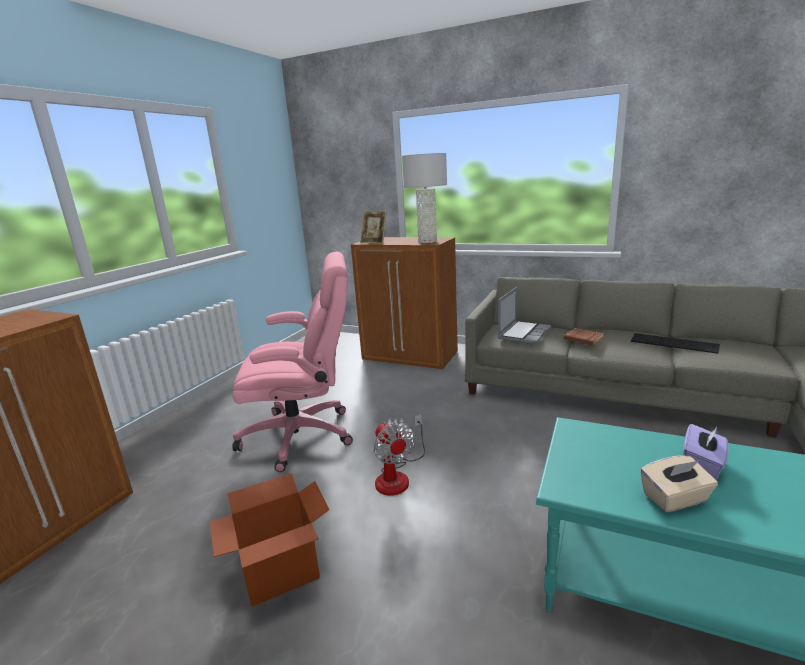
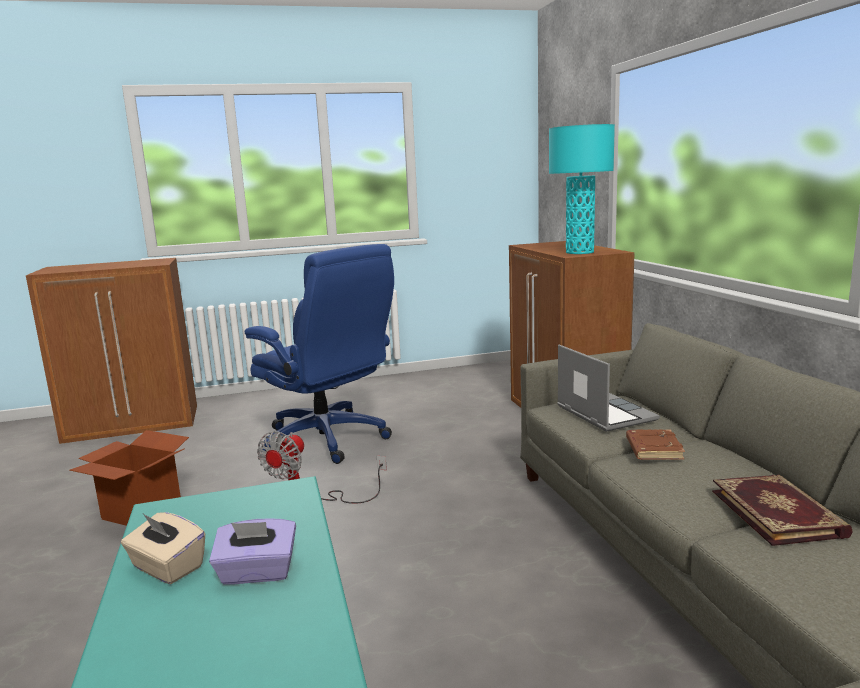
camera: 50 degrees right, 5 degrees down
(306, 436) = (329, 442): pink office chair -> blue office chair
(374, 242) = (532, 246): picture frame -> none
(427, 241) = (580, 252): white table lamp -> turquoise table lamp
(524, 333) = (603, 413): laptop -> laptop turned 105 degrees counterclockwise
(674, 343) = (778, 513): keyboard -> book

